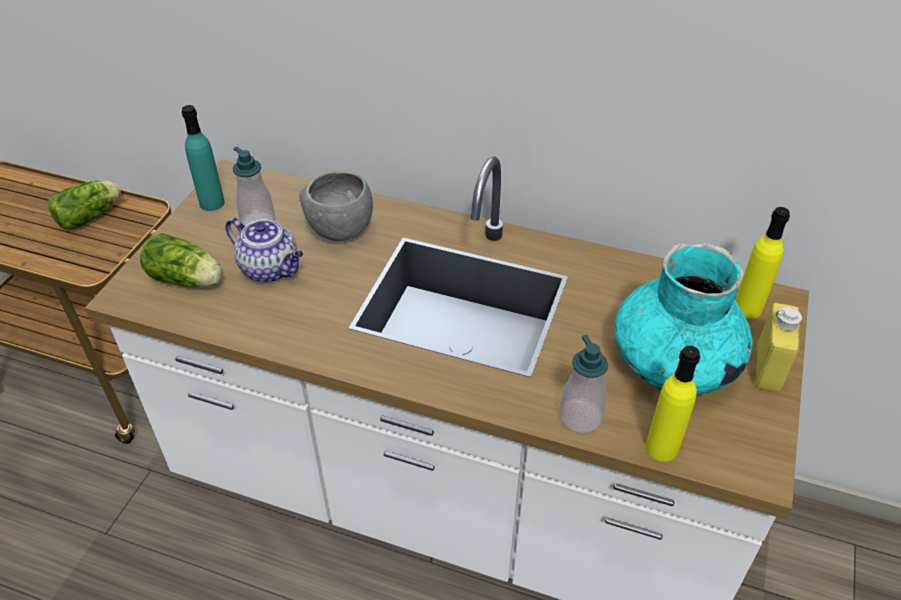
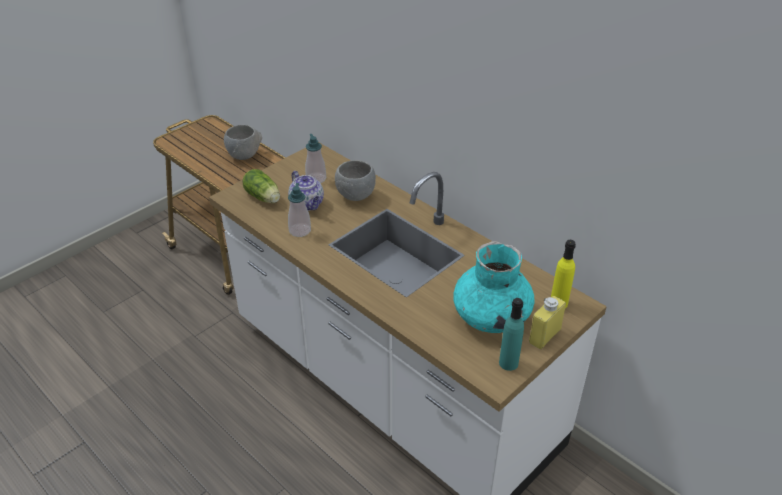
camera: 25 degrees right, 5 degrees down
(92, 216) = (244, 156): lettuce -> grey bowl
(212, 203) = (298, 163): turquoise bottle -> turquoise bottle (508, 363)
(580, 417) = (418, 324): soap dispenser -> soap dispenser (300, 231)
(662, 448) = (451, 352): yellow bottle -> none

